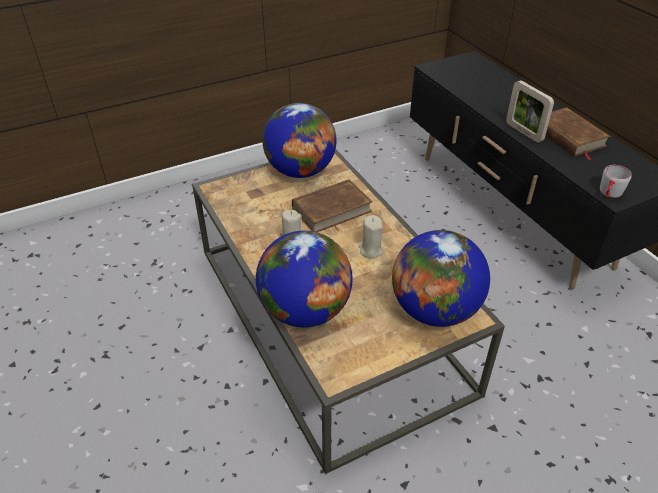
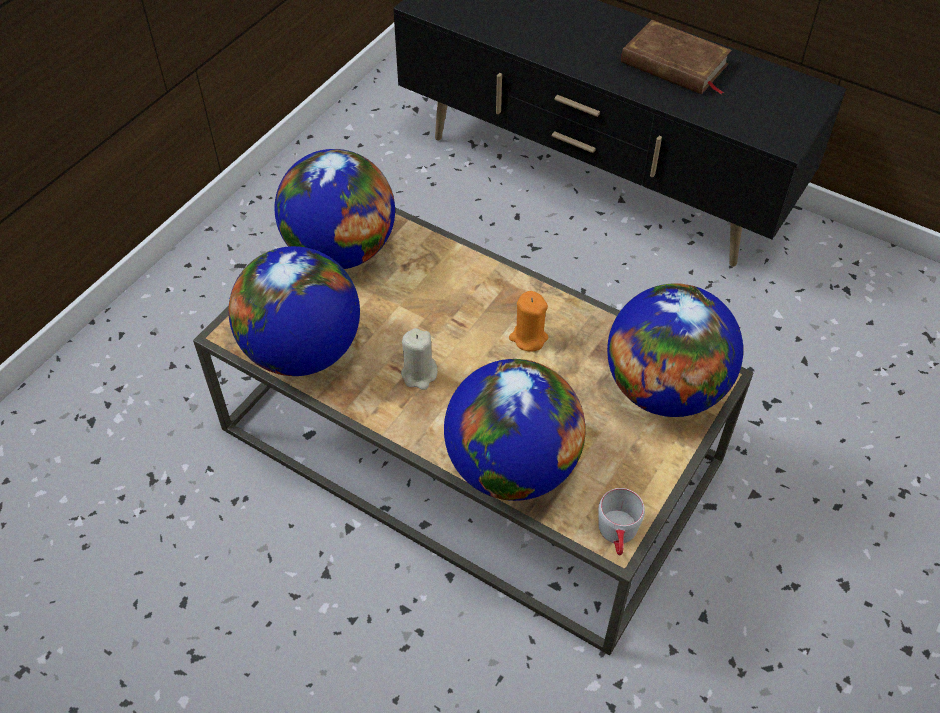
camera: 30 degrees left, 10 degrees up
(240, 209) = (302, 351): none -> globe
(331, 209) = (431, 297): brown book -> none
(370, 250) = (528, 338): beige candle -> orange candle
(524, 132) = (617, 77): picture frame -> none
(609, 194) = (774, 138): grey mug -> grey mug (618, 536)

